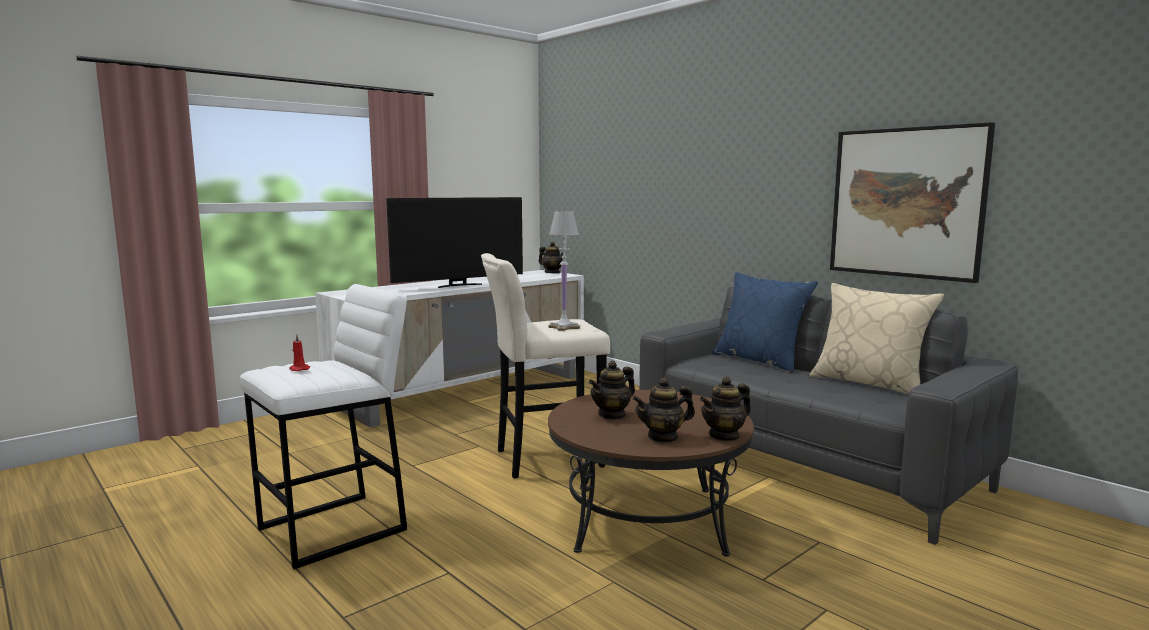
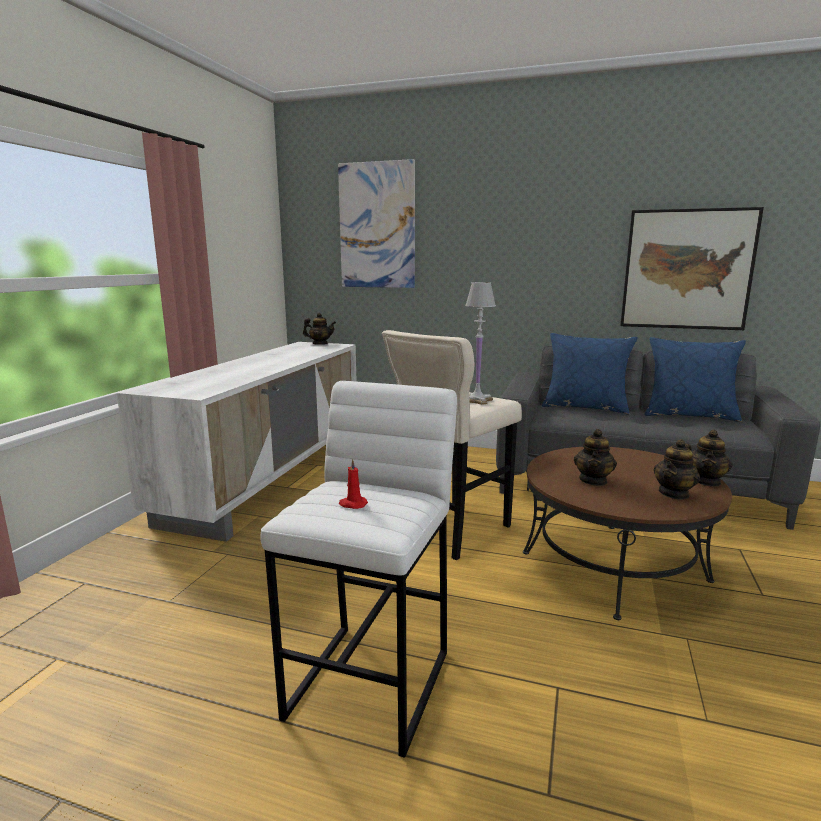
camera: 30 degrees left, 5 degrees up
(459, 285) = (269, 366): television -> none
(609, 156) = (377, 226): none -> picture
(869, 383) = (689, 415): beige pillow -> blue pillow

